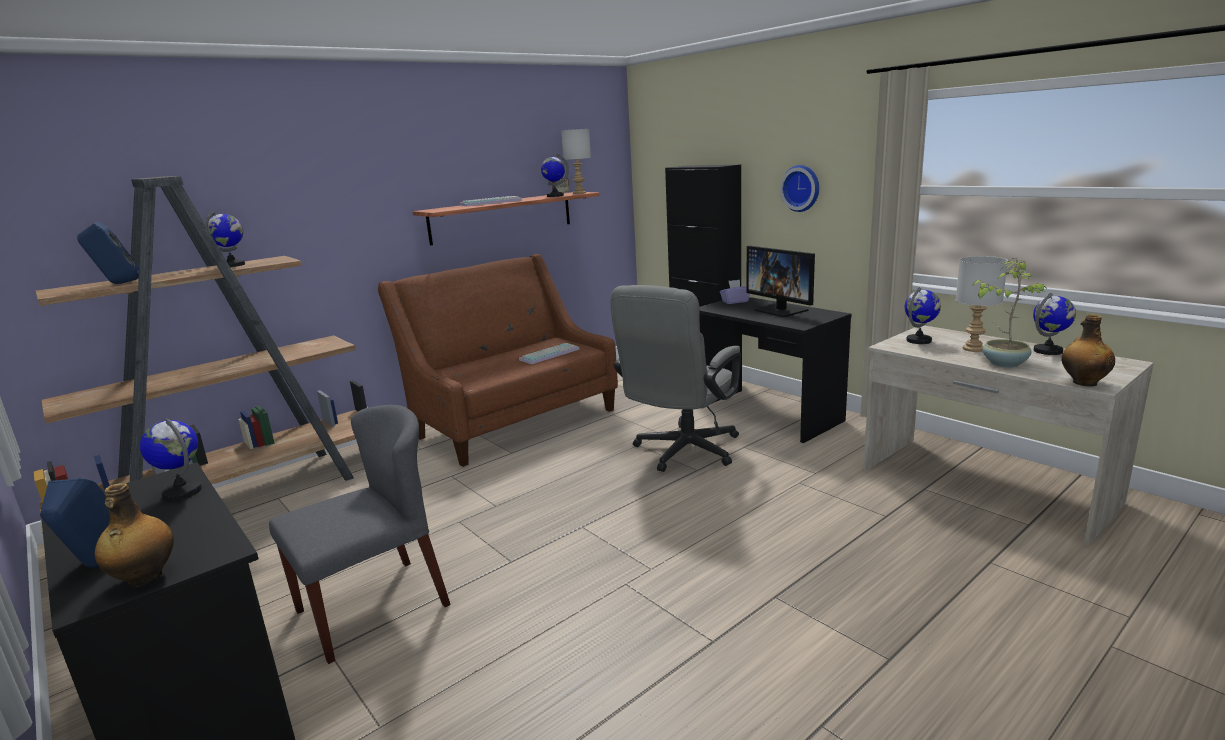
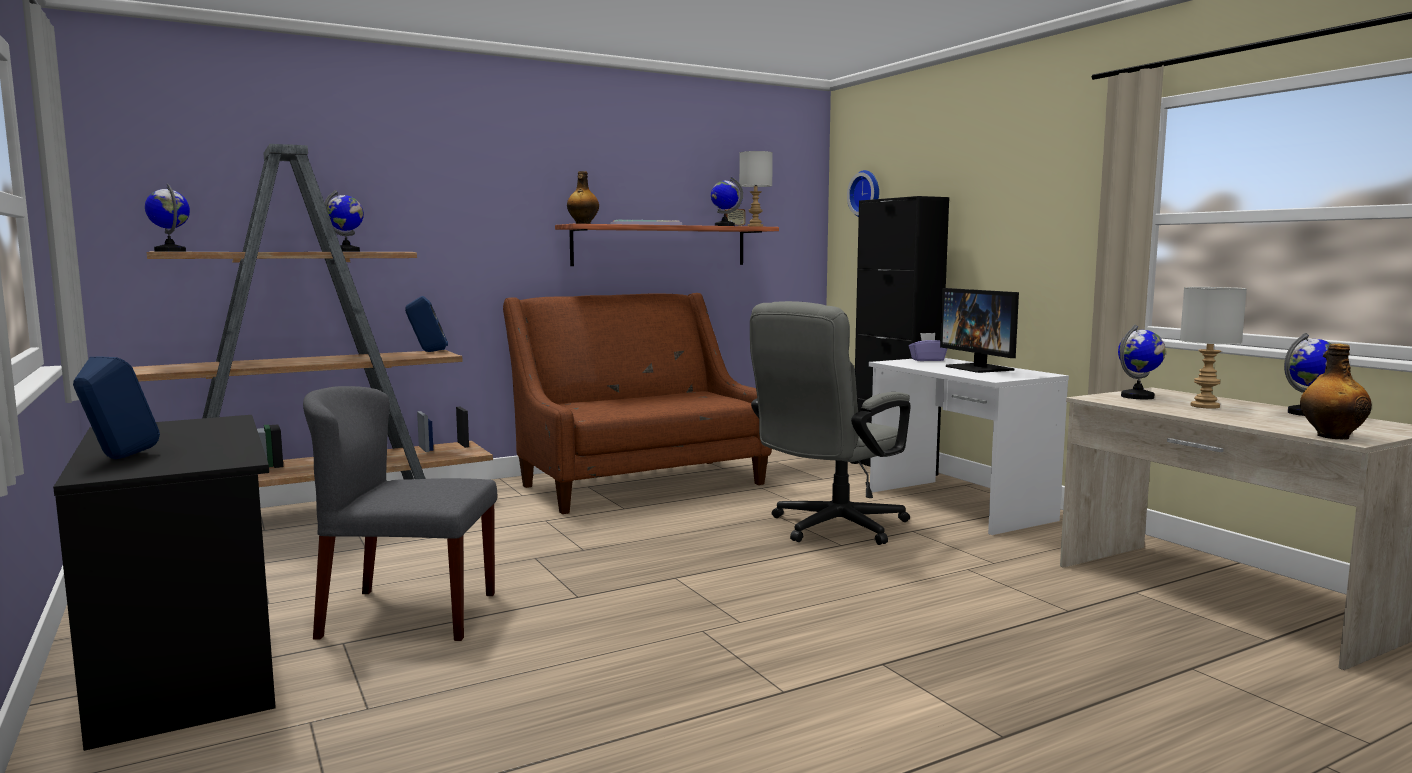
camera: 10 degrees right, 10 degrees down
(117, 284) = (227, 251): blue speaker -> blue speaker (427, 351)
(144, 578) = (154, 468): bottle -> bottle (583, 224)
(182, 492) = (225, 428): globe -> globe (170, 251)
(374, 607) = (408, 615): grey chair -> grey chair turned 150 degrees counterclockwise
(549, 354) = (689, 401): keyboard -> none
(767, 414) = (957, 505): black desk -> white desk
(801, 188) = (1018, 223): wall clock -> wall clock (866, 194)
(1004, 363) = (1235, 417): potted plant -> none

